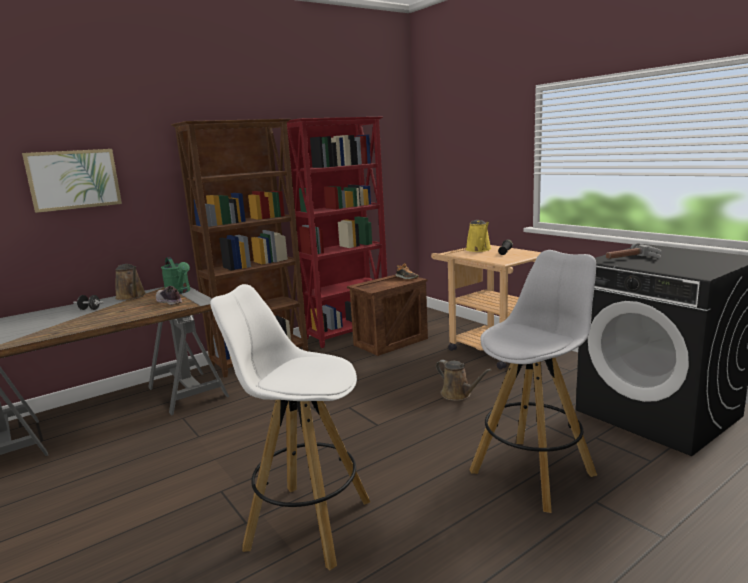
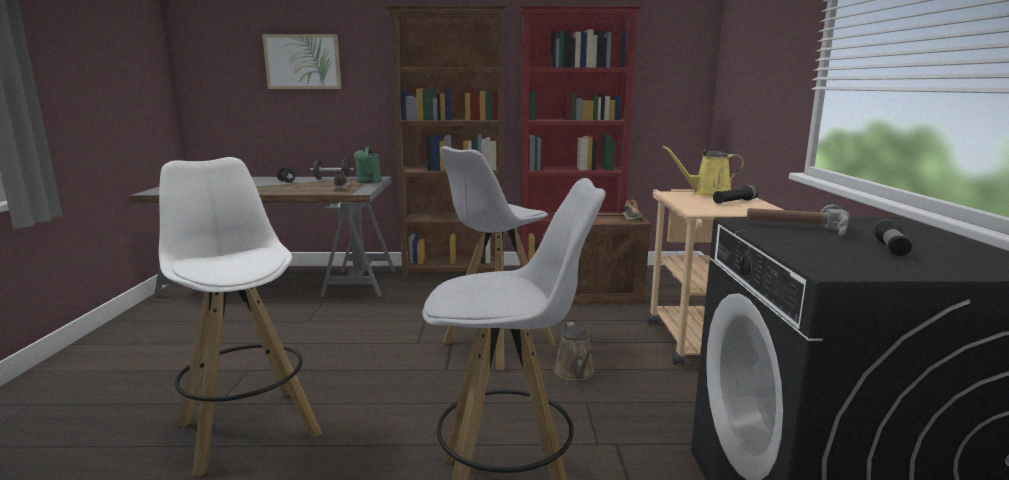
camera: 35 degrees right, 0 degrees up
(132, 296) = (332, 179): brown watering can -> black dumbbell
(383, 397) = (497, 345): none -> white stool
(479, 249) = (707, 193): yellow watering can -> yellow watering can turned 60 degrees clockwise
(687, 260) = (891, 249): none -> flashlight

